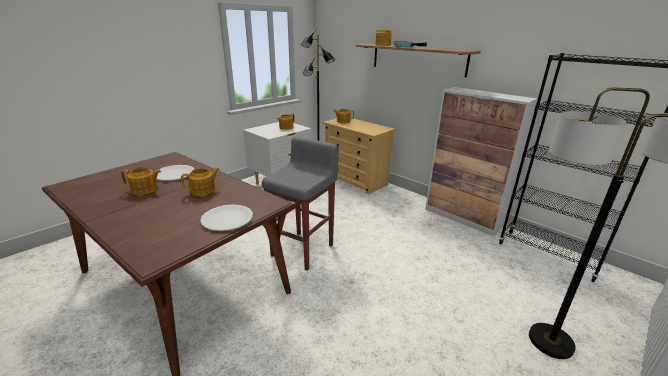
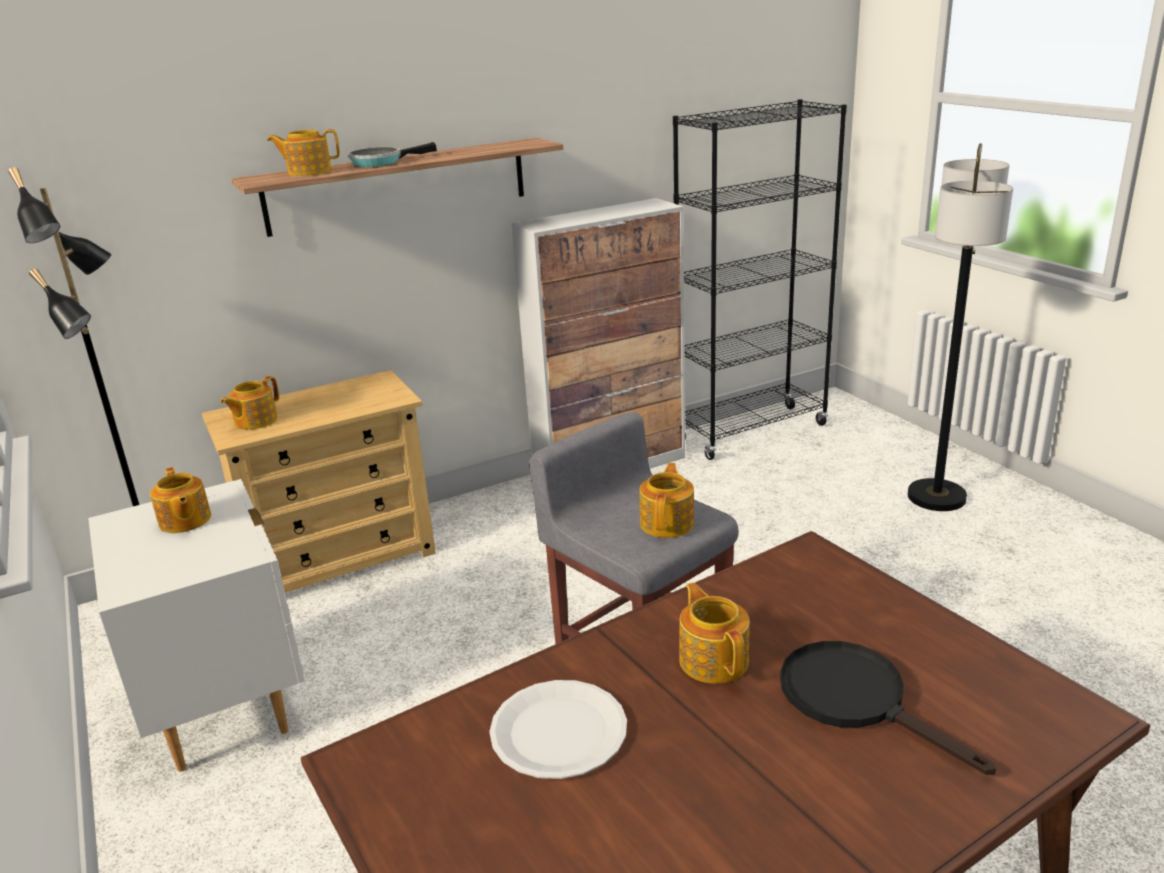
camera: 70 degrees left, 0 degrees up
(145, 189) = (674, 786): teapot -> teapot (668, 523)
(175, 214) = (857, 700): none -> black frying pan
(227, 218) = (884, 616): white plate -> none

